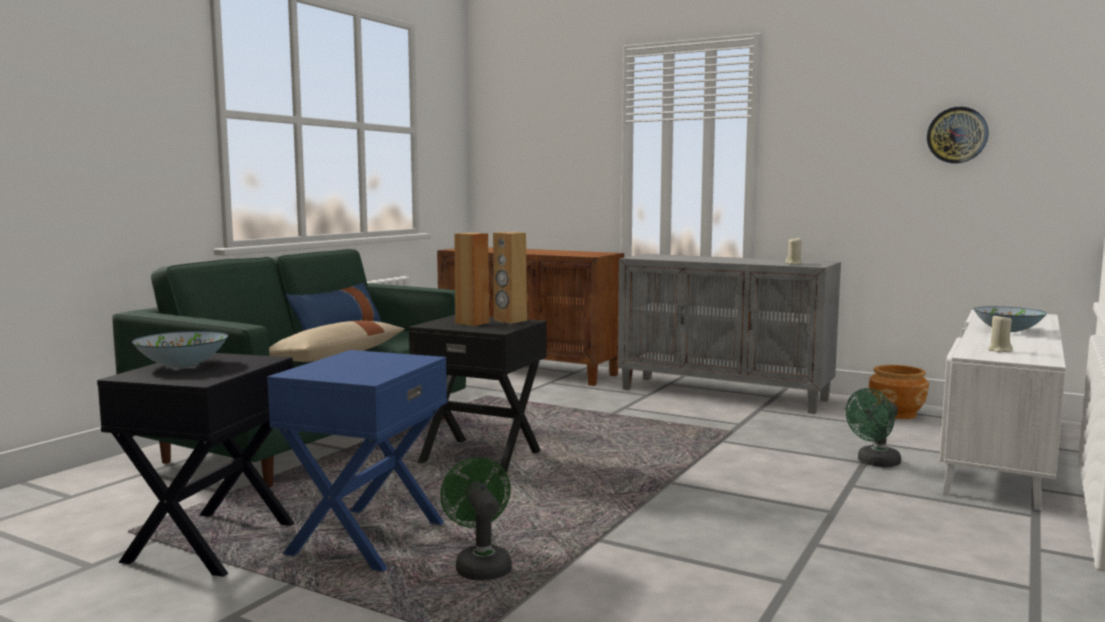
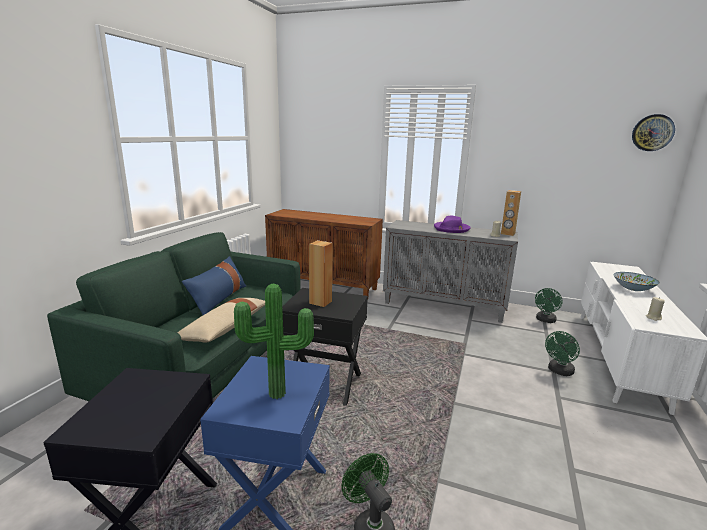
camera: 10 degrees left, 10 degrees up
(183, 365) = (120, 399): bowl -> none
(365, 368) = (277, 396): none -> potted plant
(510, 321) = (344, 297): brown speaker -> brown speaker (507, 234)
(728, 259) = (451, 229): none -> purple hat
(897, 414) = (545, 320): brown planter -> green fan
(957, 135) = (593, 159): wall clock -> wall clock (652, 132)

